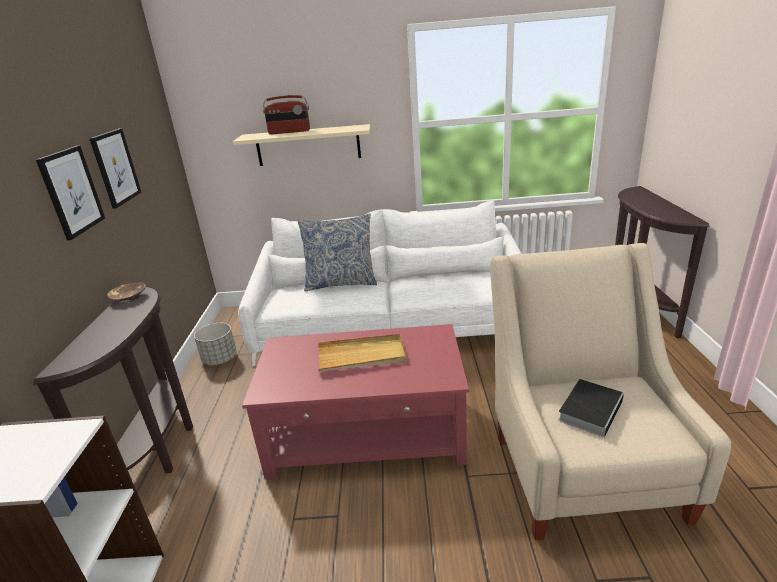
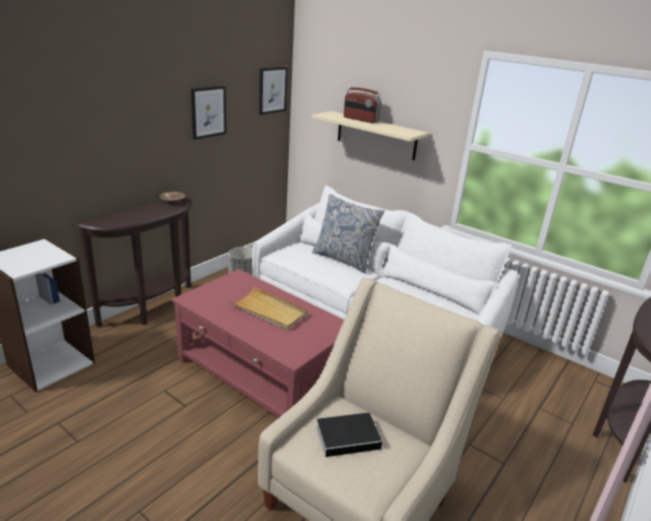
camera: 35 degrees right, 0 degrees up
(71, 191) = (159, 121): picture -> picture (272, 90)

